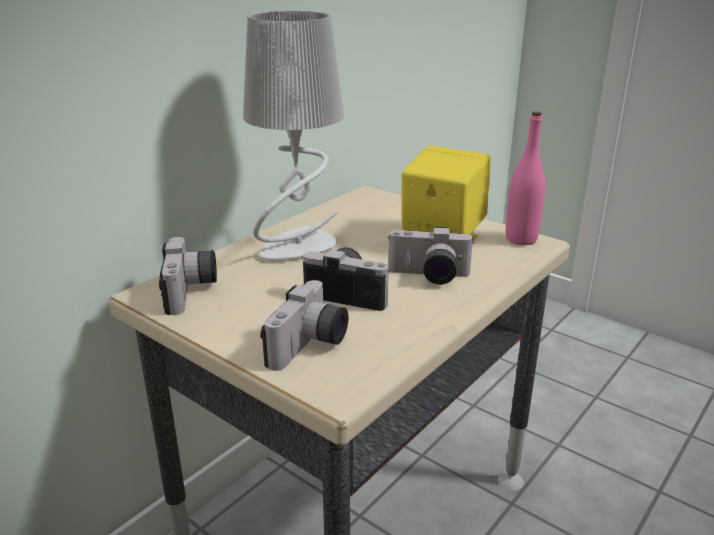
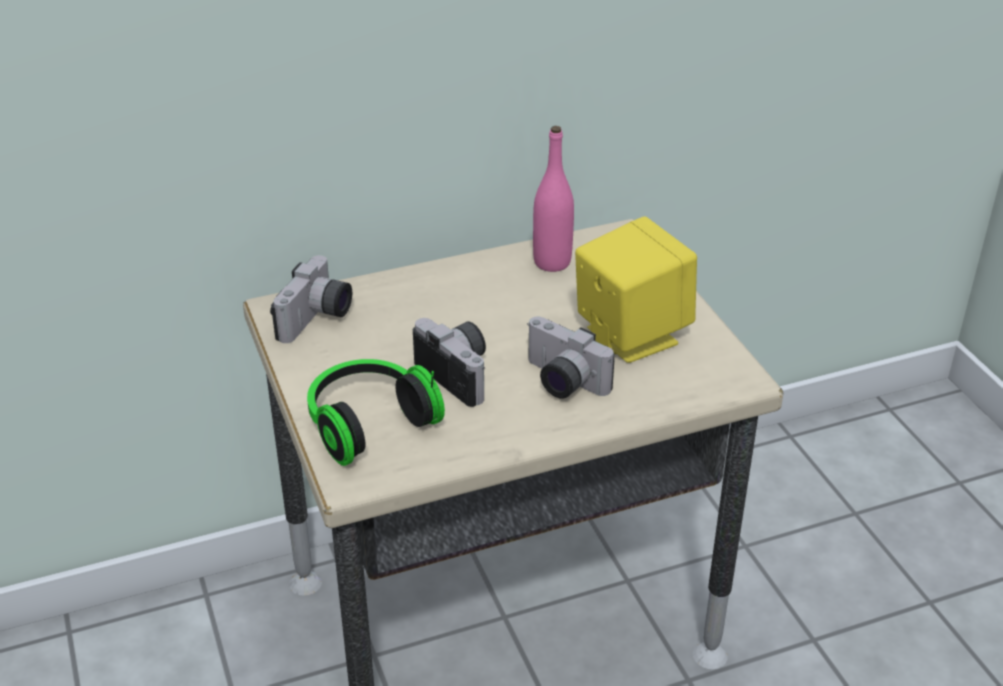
camera: 30 degrees right, 10 degrees up
(297, 247) = (464, 295): grey table lamp -> none
(310, 347) = (367, 423): camera -> headphones
(521, 239) = (725, 366): pink bottle -> pink bottle (552, 262)

